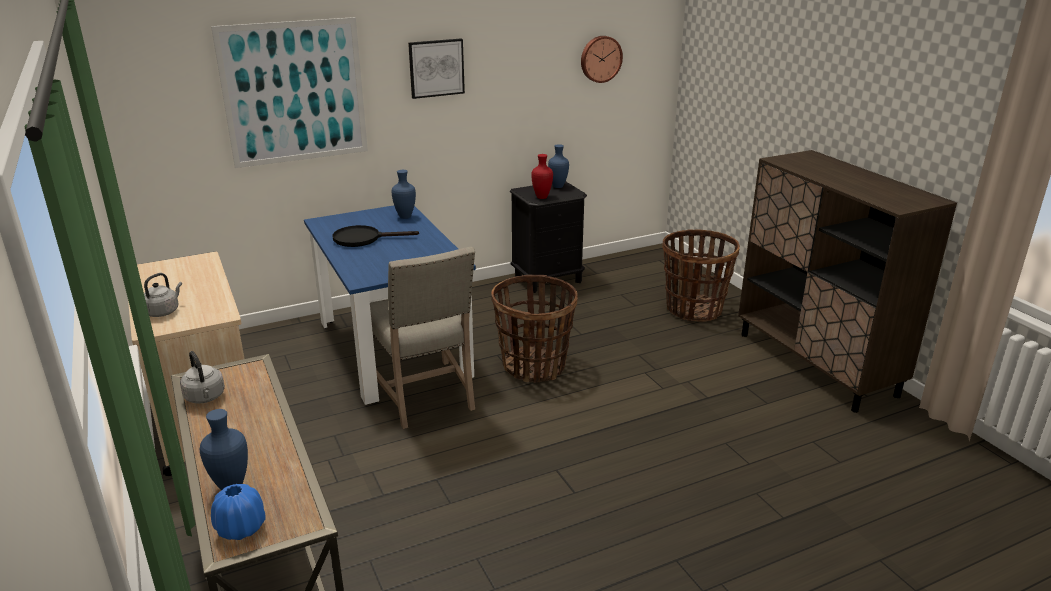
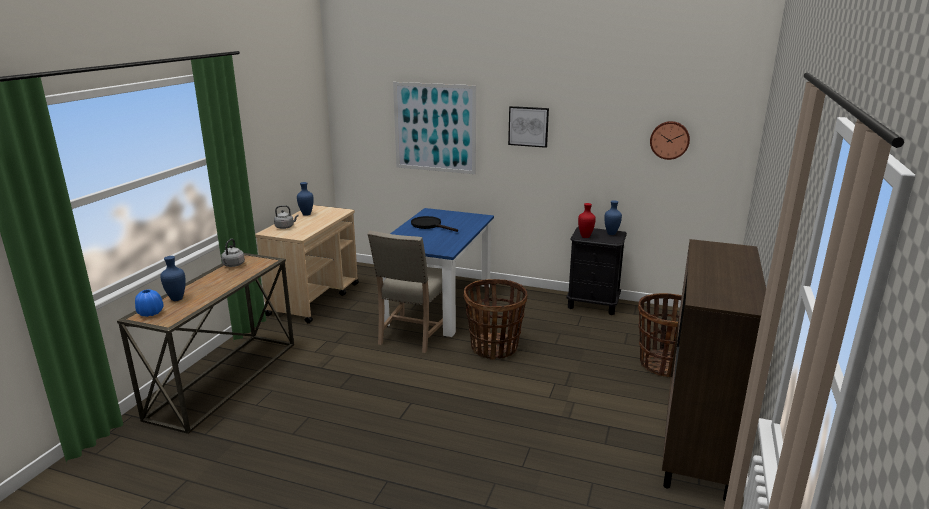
camera: 45 degrees right, 5 degrees down
(406, 217) = (474, 221): blue vase -> blue vase (306, 214)

